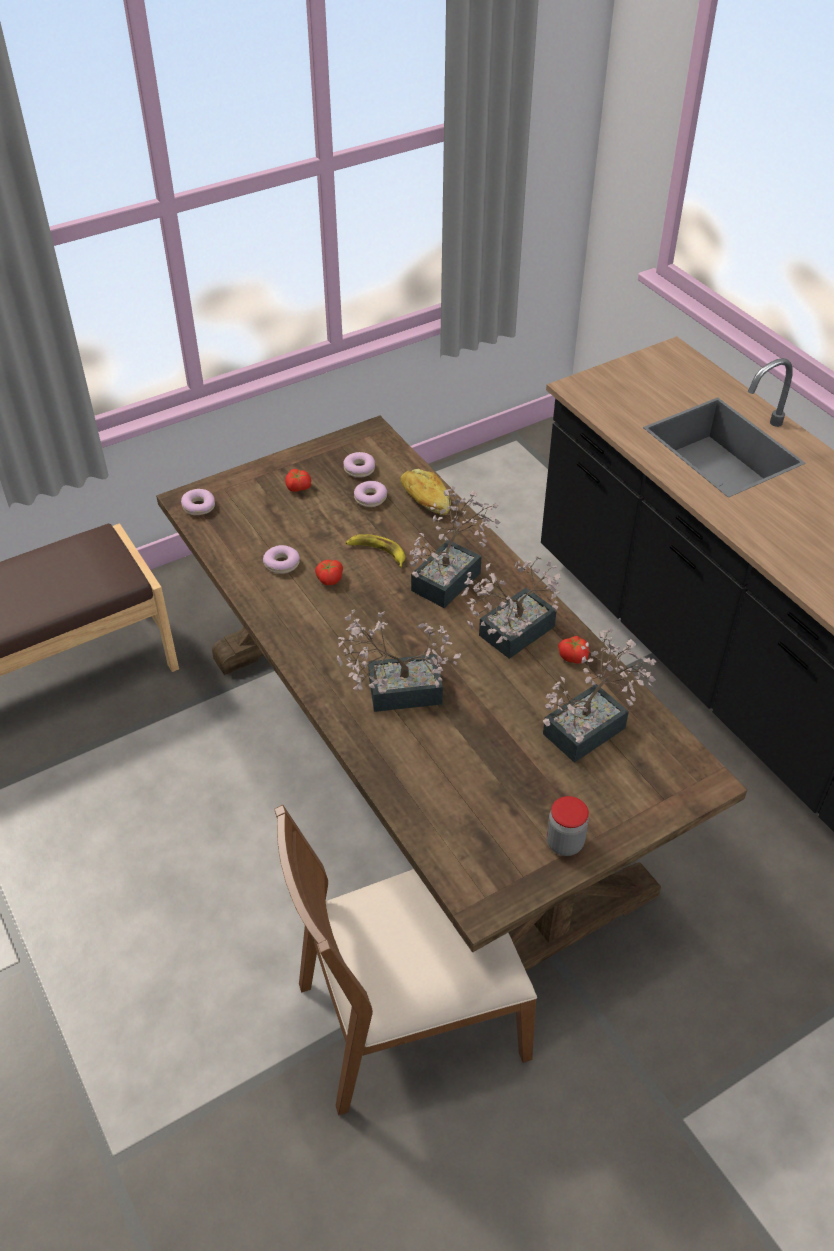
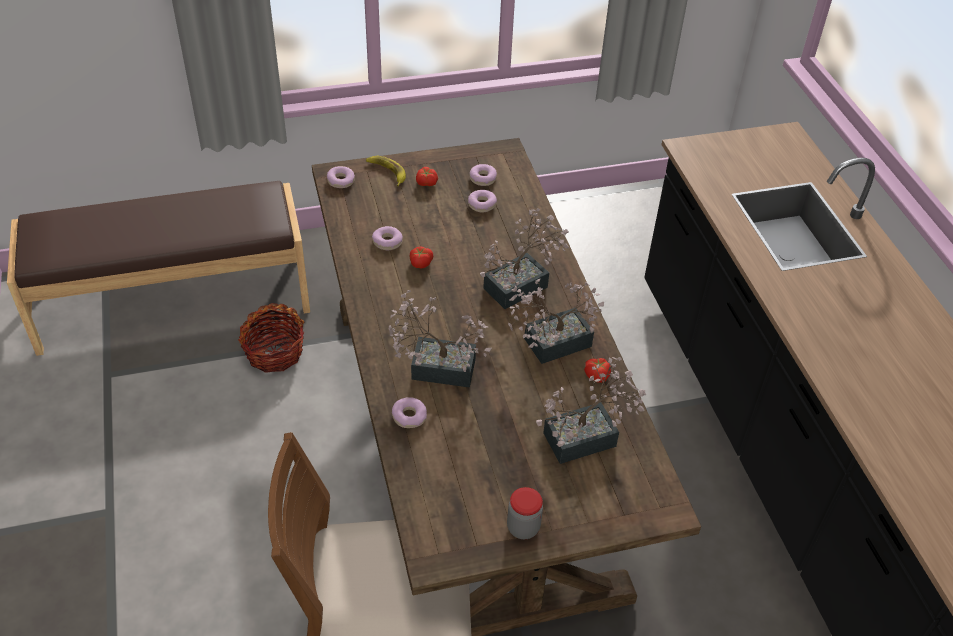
camera: 15 degrees right, 0 degrees up
(154, 725) = (274, 353): none -> basket
(377, 552) = (468, 250): banana -> banana (387, 172)
(389, 754) = (409, 417): none -> donut
(425, 500) = (526, 216): bread -> none

